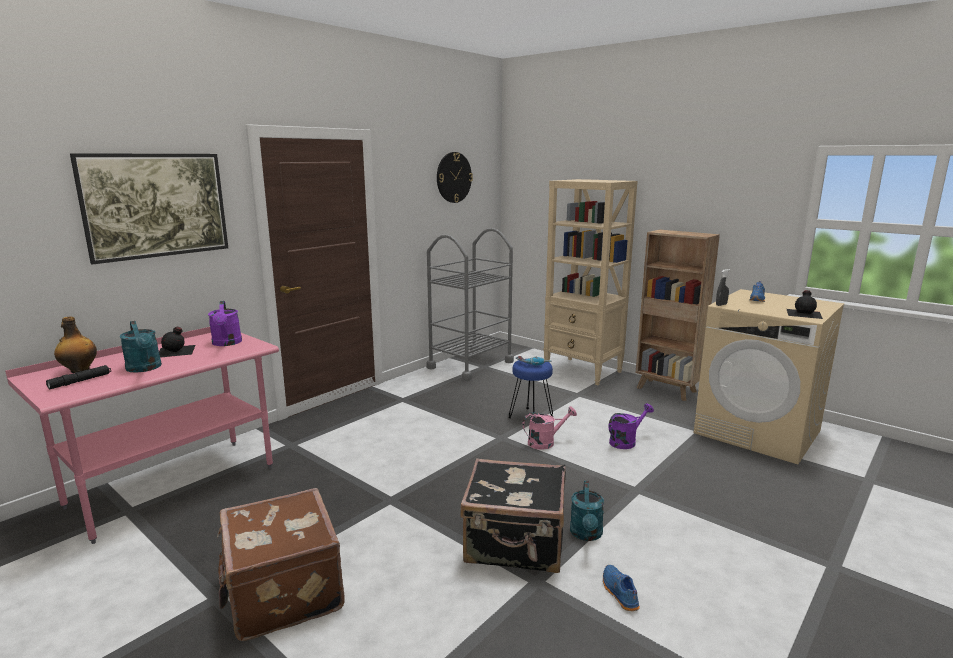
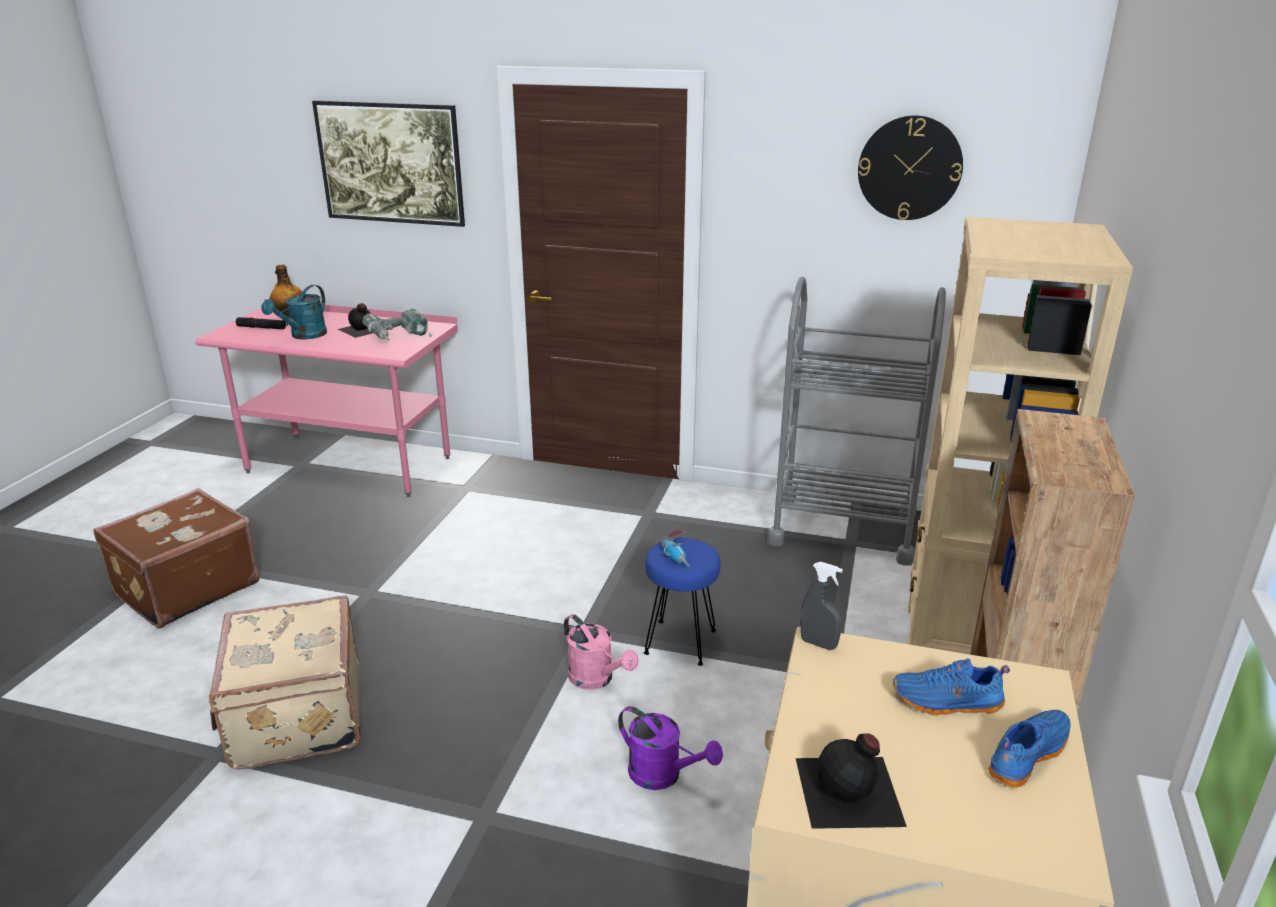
camera: 65 degrees right, 10 degrees up
(227, 343) = (399, 339): purple watering can -> power drill
(515, 544) = (295, 717): black suitcase -> beige suitcase
(586, 535) = (332, 779): turquoise watering can -> none
(619, 593) = (199, 837): blue shoe -> blue shoe (1025, 755)

